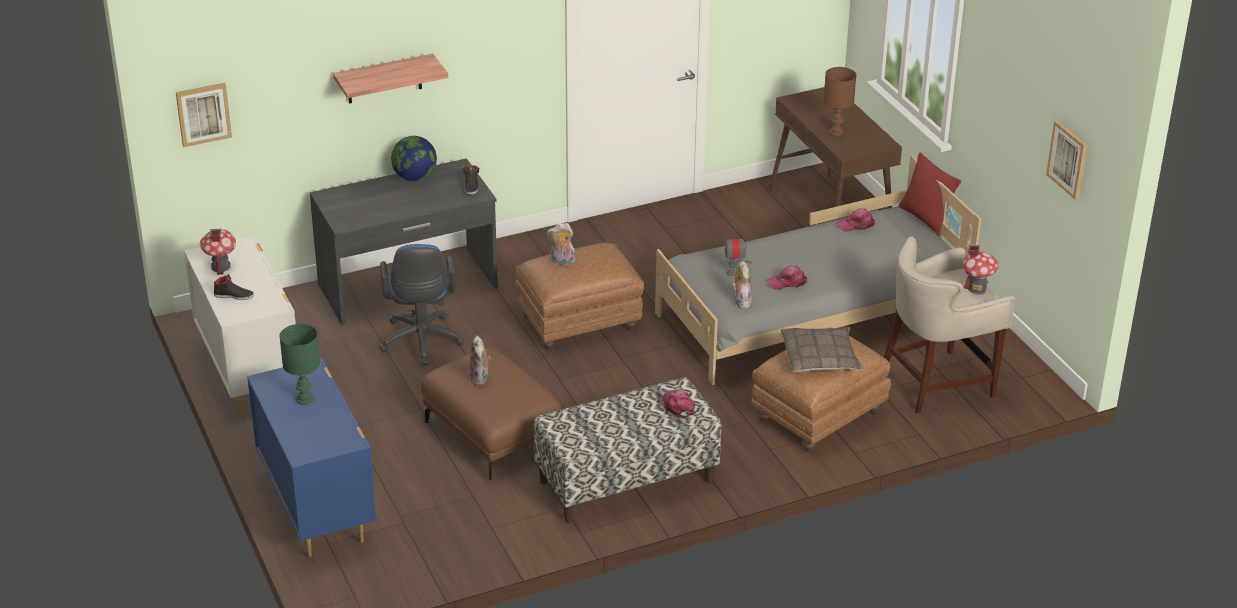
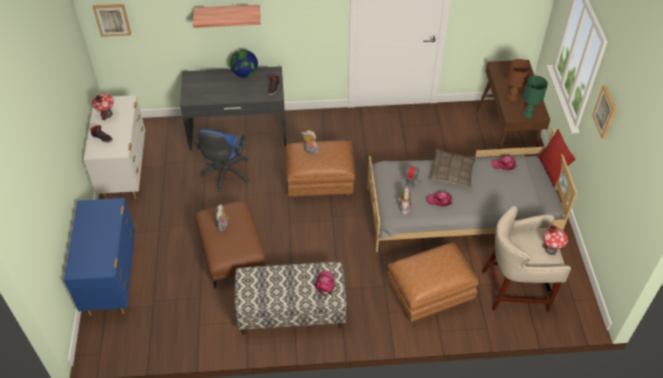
camera: 20 degrees right, 15 degrees up
(304, 400) = (98, 228): green table lamp -> green table lamp (528, 115)
(820, 358) = (431, 269): pillow -> pillow (452, 172)
(1068, 159) = (636, 189): picture -> picture (605, 112)

